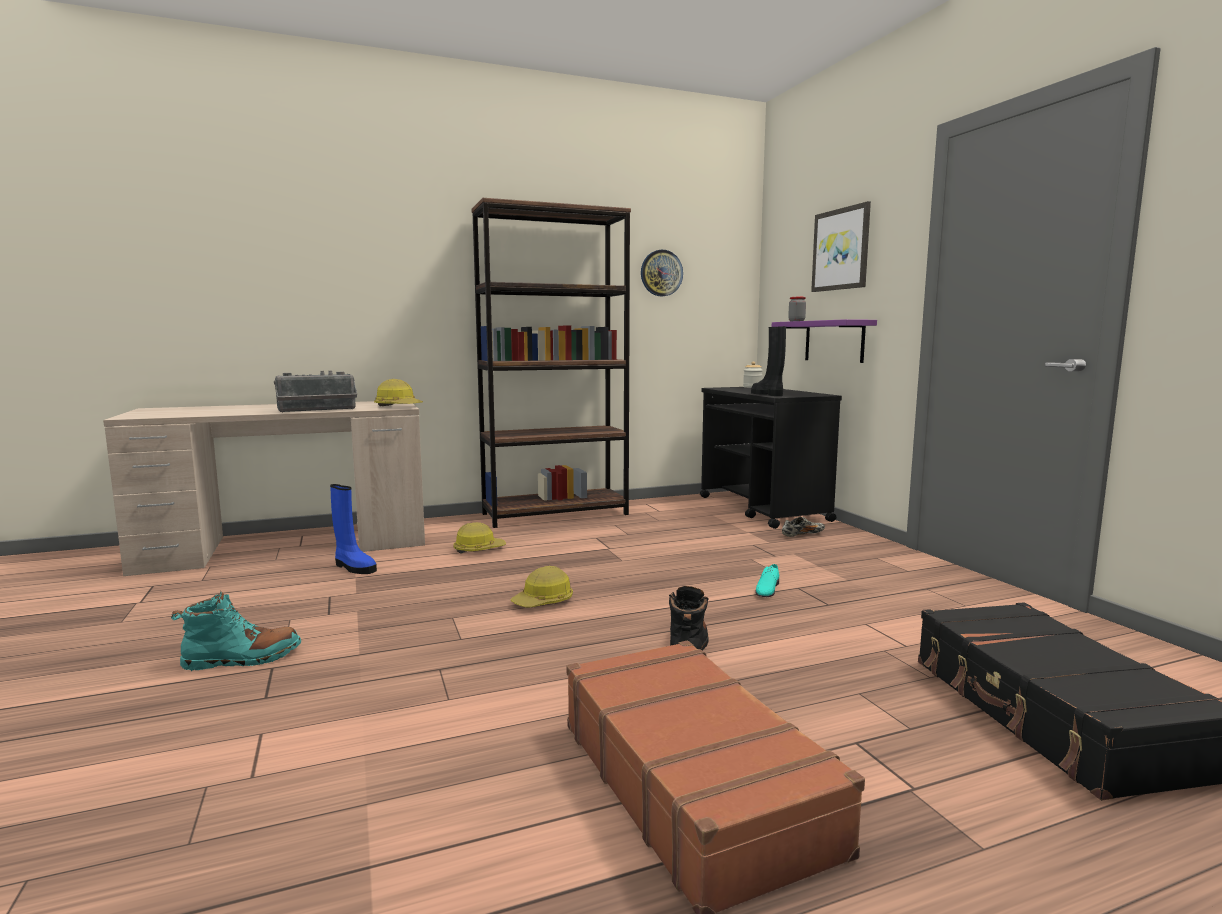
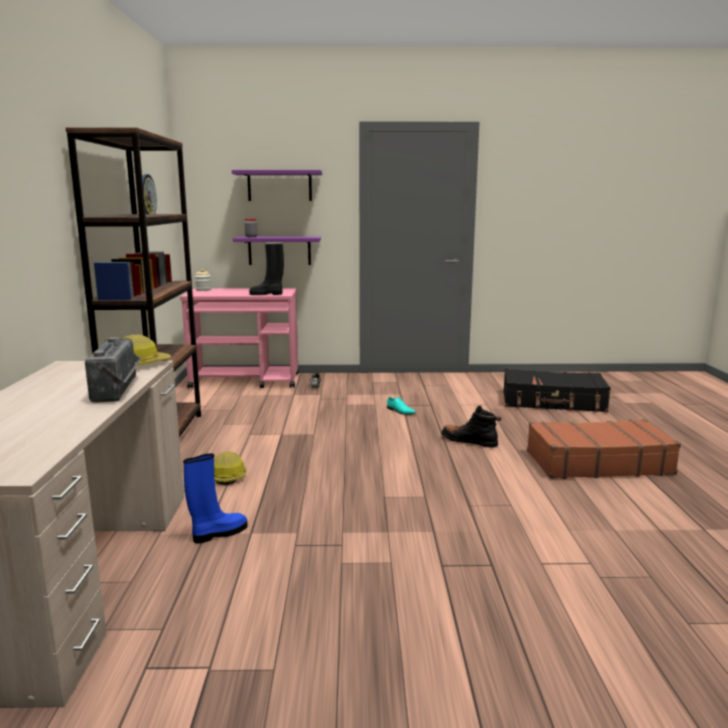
camera: 70 degrees left, 5 degrees up
(242, 659) = (420, 580): turquoise boot -> none
(544, 602) = (376, 466): hard hat -> none
(763, 509) = (246, 381): black cart -> pink cart
(841, 249) = (279, 186): picture -> purple shelf

